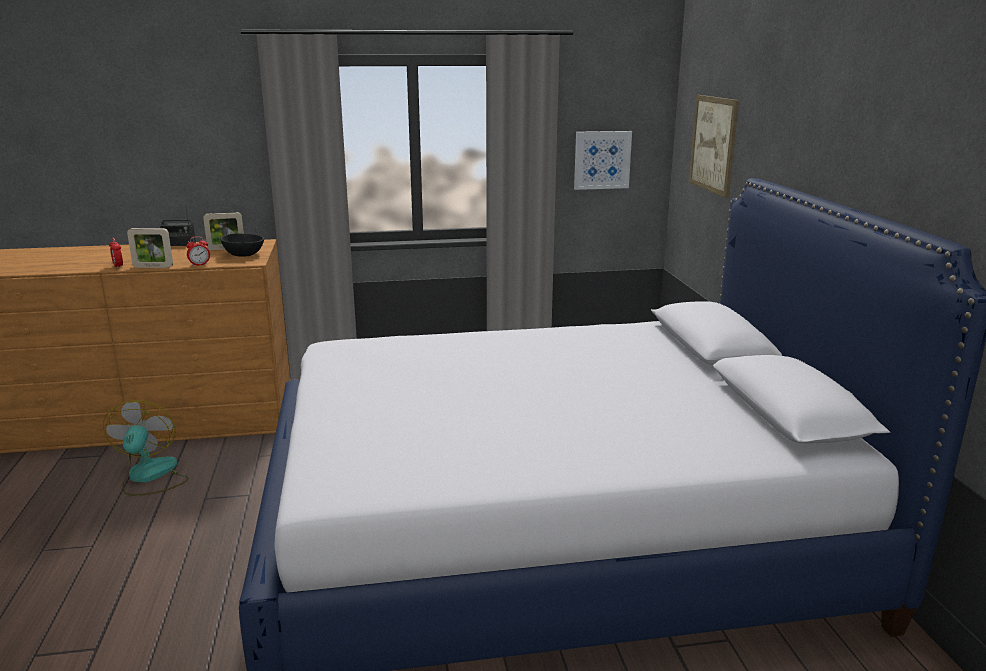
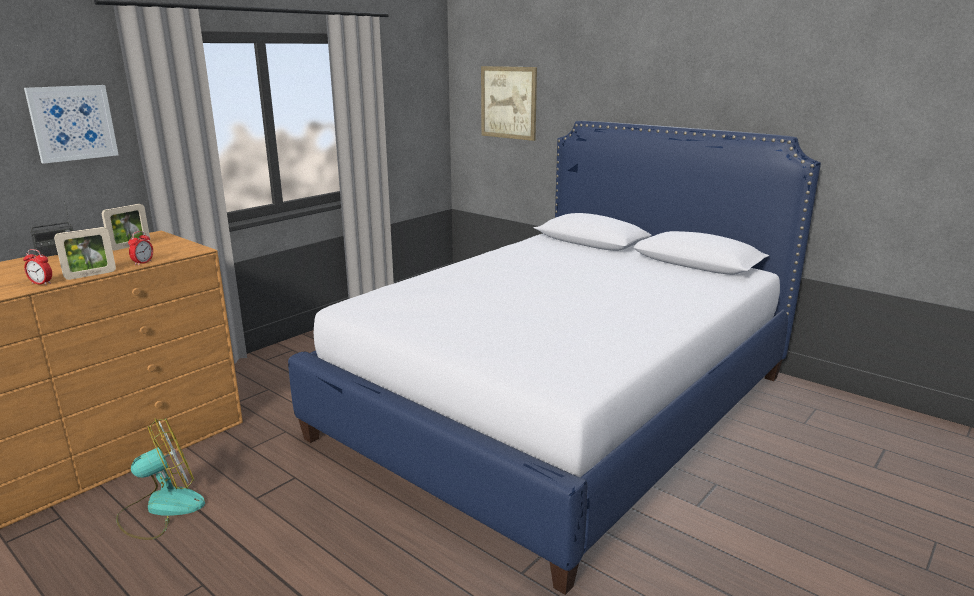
camera: 40 degrees left, 0 degrees up
(150, 477) = (161, 508): fan -> fan turned 105 degrees clockwise
(243, 254) = (166, 247): black bowl -> none
(602, 160) = (408, 124): picture -> picture (72, 123)

